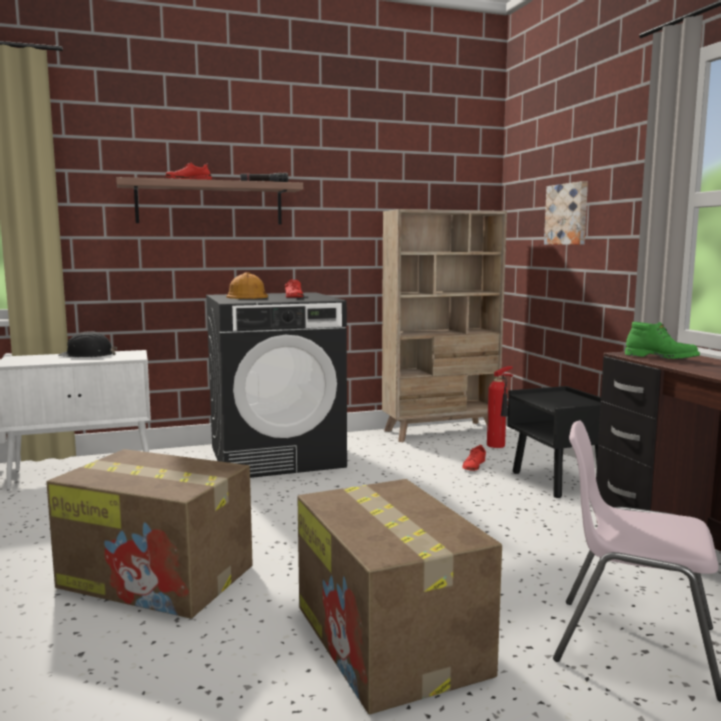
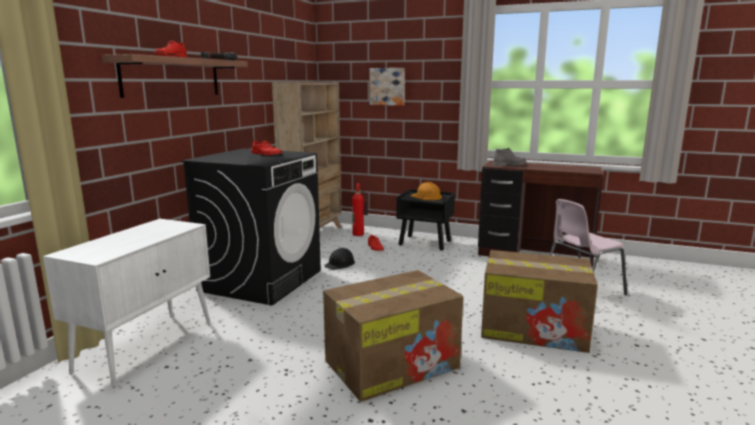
camera: 50 degrees left, 5 degrees up
(87, 355) = (134, 234): black hard hat -> black hard hat (340, 264)
(248, 296) = (233, 158): orange hard hat -> orange hard hat (426, 196)
(661, 358) = (509, 165): green boot -> grey boot

